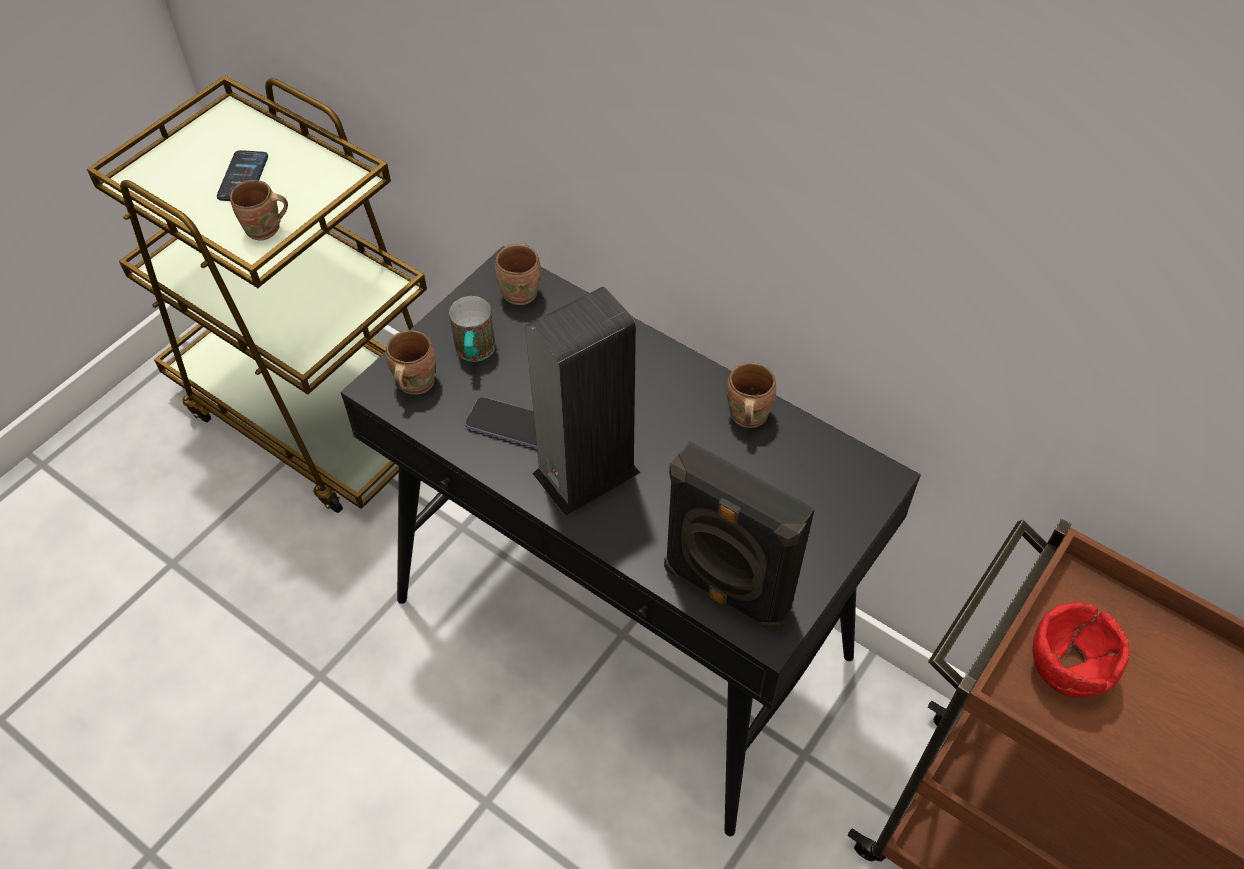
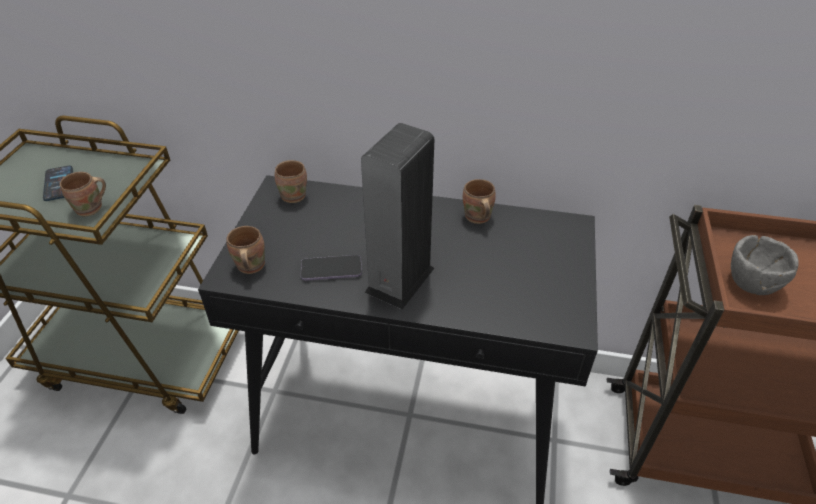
camera: 25 degrees left, 10 degrees down
(474, 354) = (283, 237): mug -> none
(724, 591) = (532, 316): black speaker -> none
(1066, 668) = (751, 282): red bowl -> grey bowl

